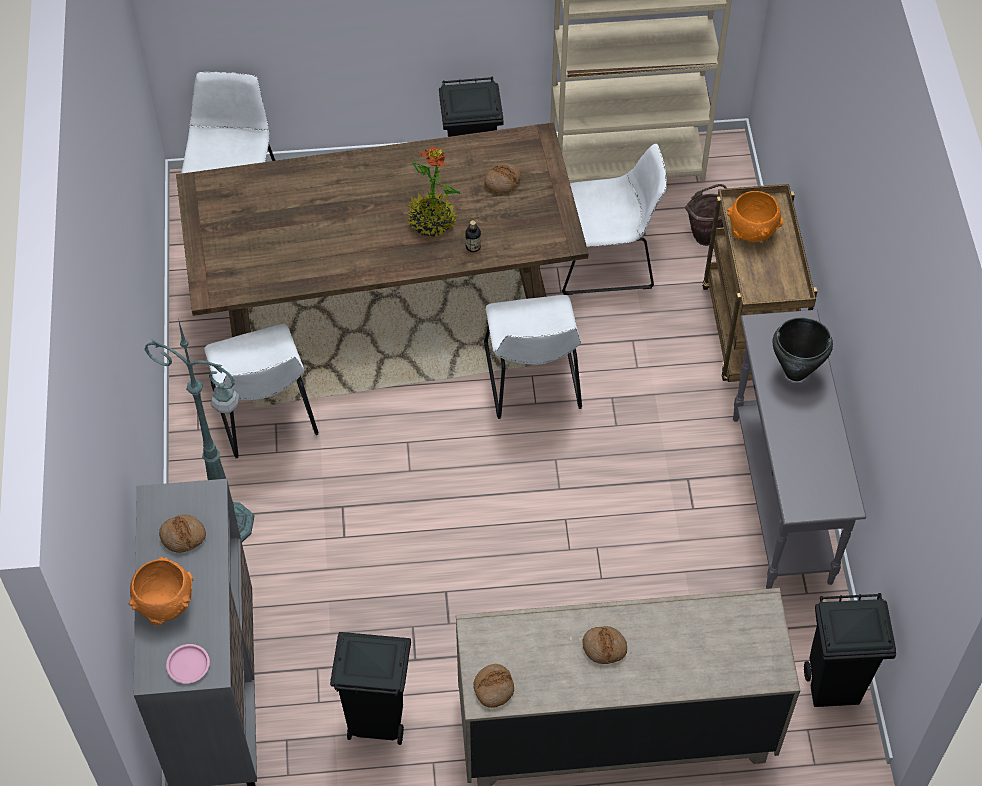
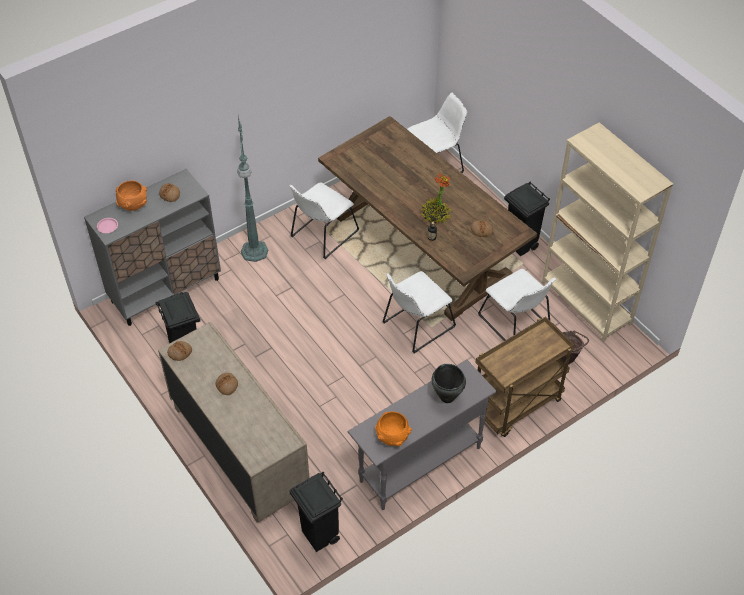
camera: 60 degrees right, 5 degrees down
(753, 231) = (533, 345): orange bowl -> orange bowl (392, 437)

